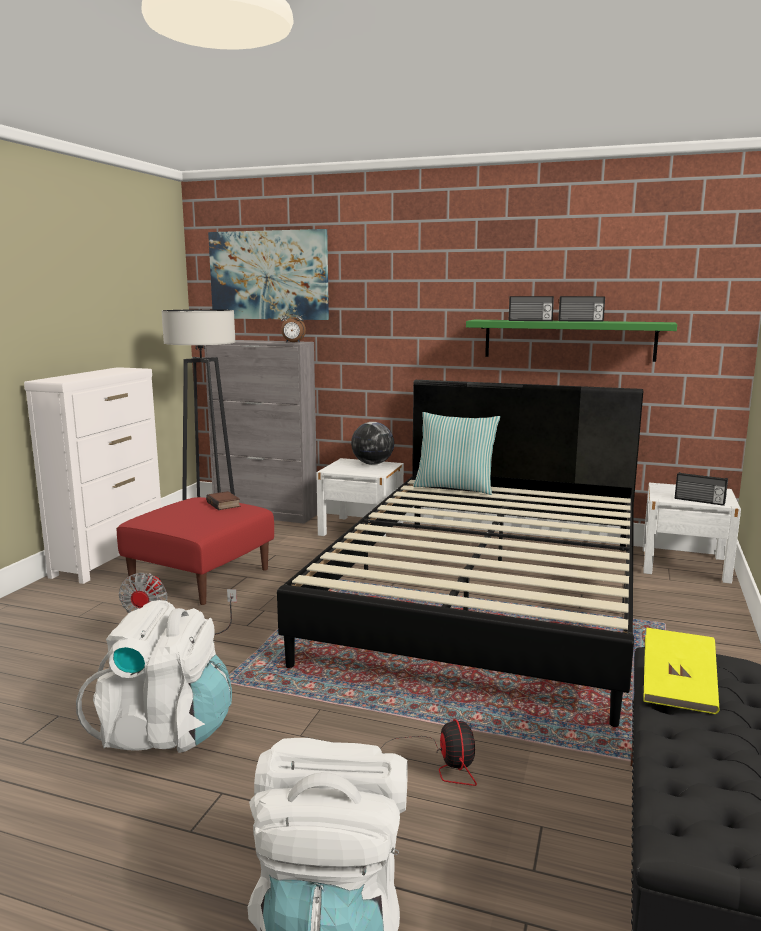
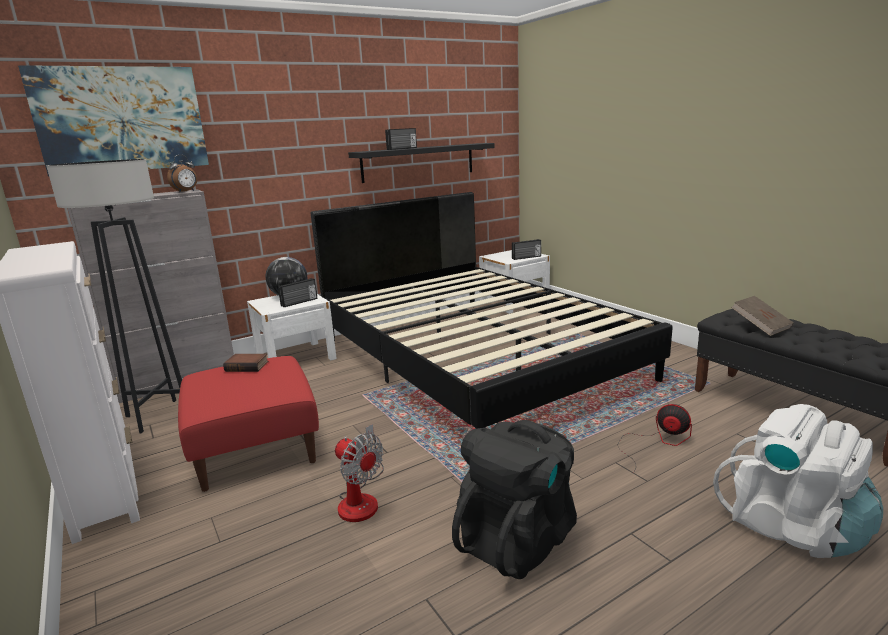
camera: 50 degrees left, 5 degrees up
(164, 731) = (518, 539): white backpack -> black backpack
(455, 488) = (375, 294): pillow -> none
(568, 340) = (418, 162): green shelf -> black shelf
(580, 321) = (431, 146): radio -> radio (299, 302)
(678, 689) = (760, 327): yellow book -> brown book

